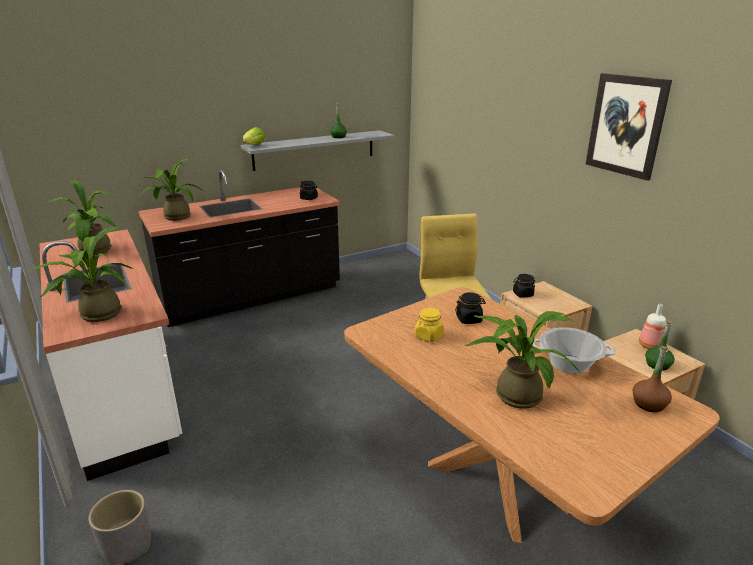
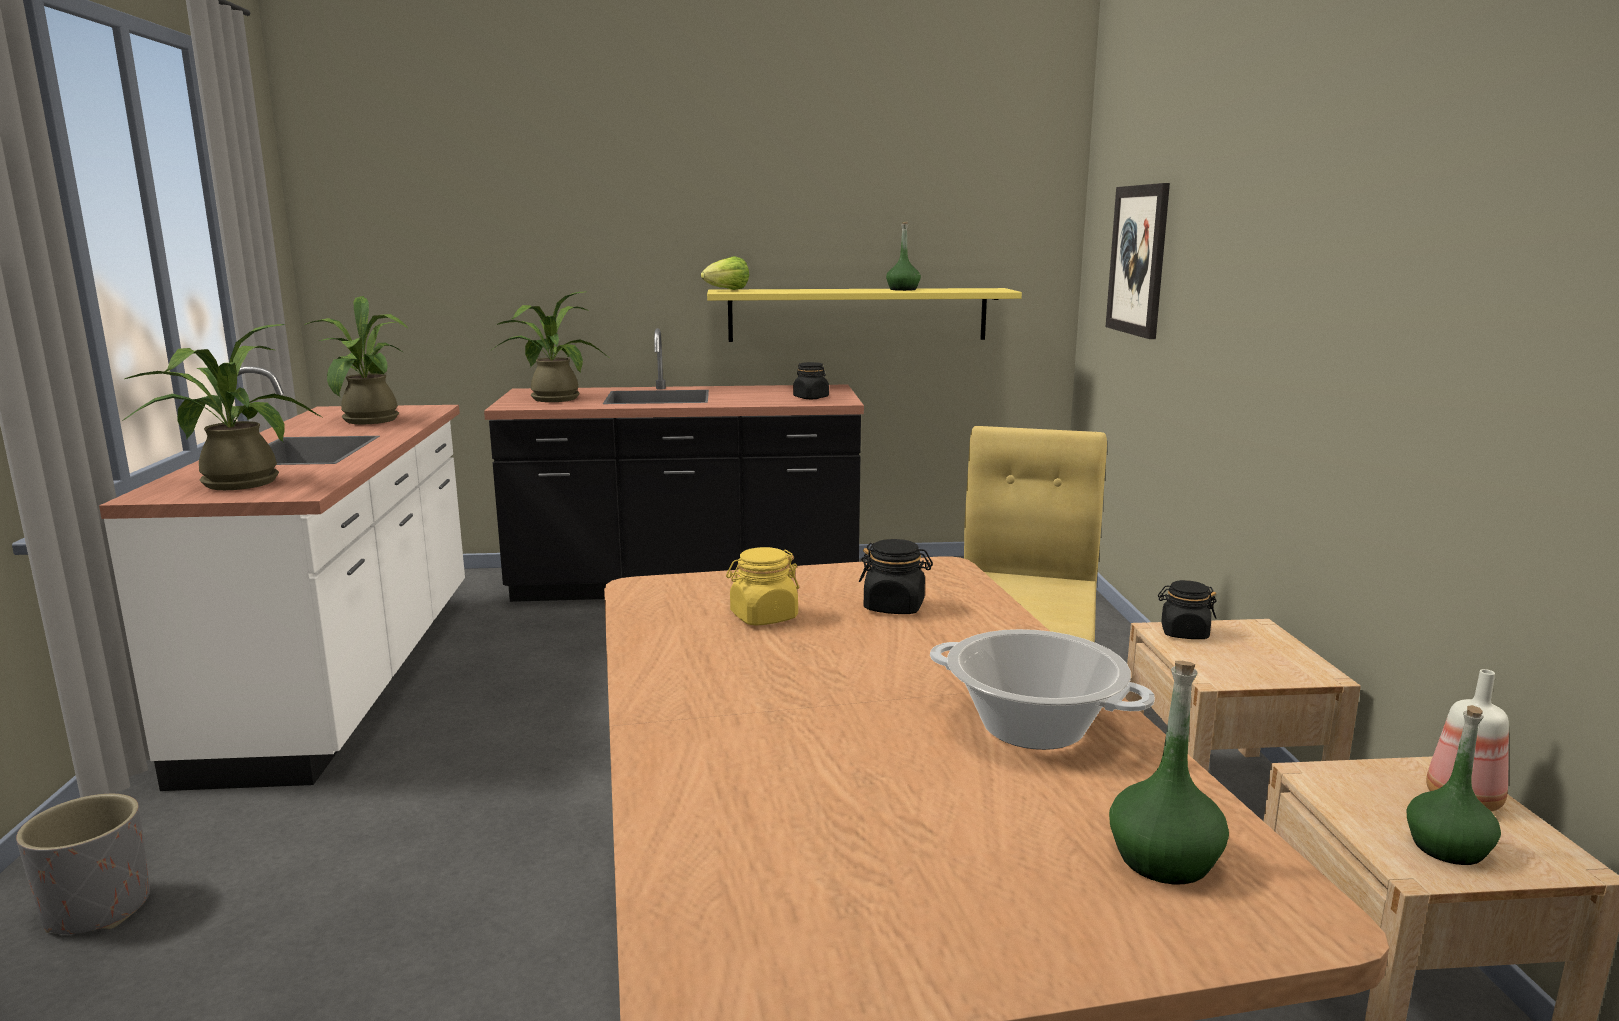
camera: 25 degrees right, 10 degrees down
(314, 150) = (858, 314): grey shelf -> yellow shelf
(514, 393) = (811, 747): potted plant -> none
(626, 125) = (1441, 184): picture -> picture (1138, 260)
(648, 404) = (1163, 859): brown bottle -> green bottle

